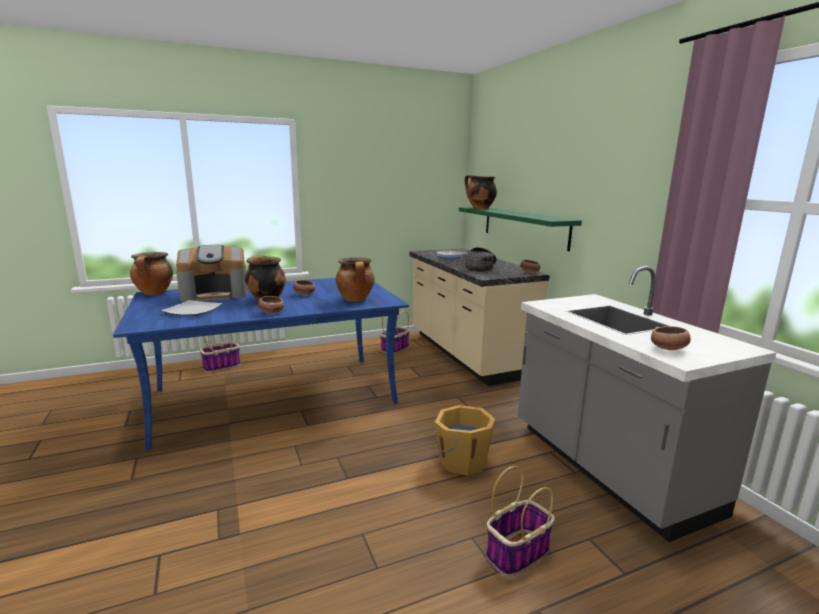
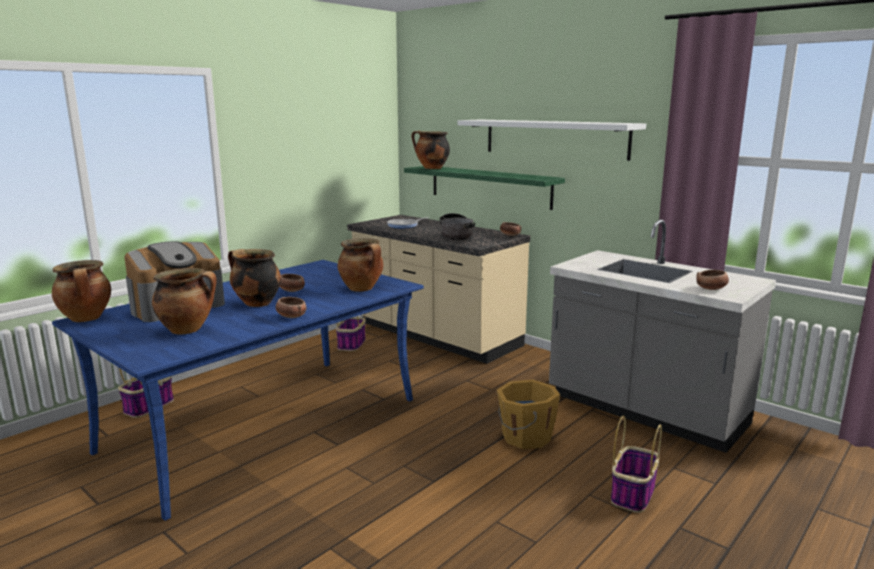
camera: 25 degrees left, 0 degrees up
(193, 310) = (188, 330): plate -> cooking pot
(576, 181) = (554, 138): none -> white shelf

